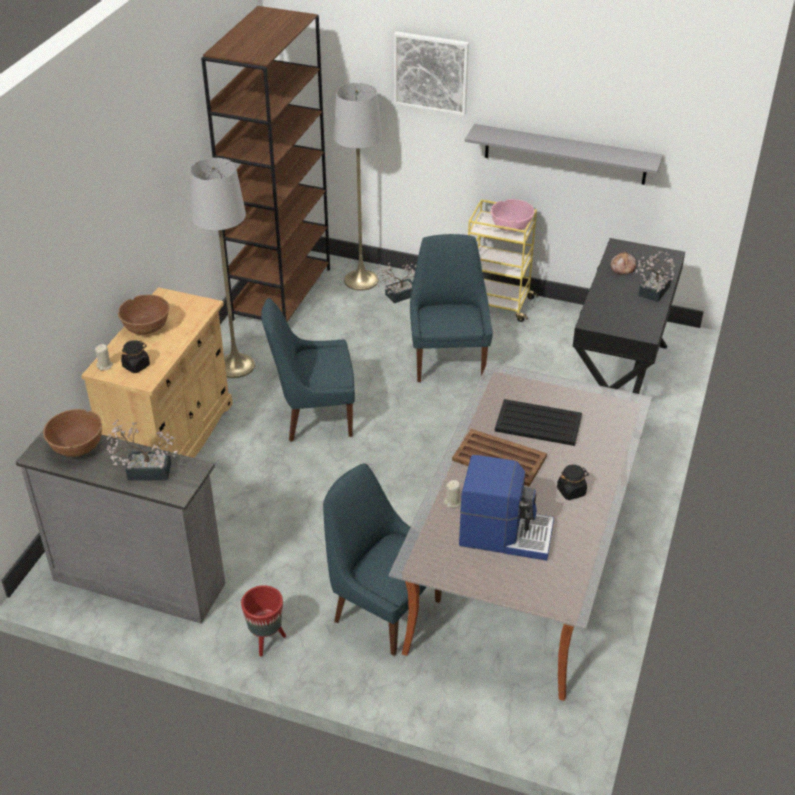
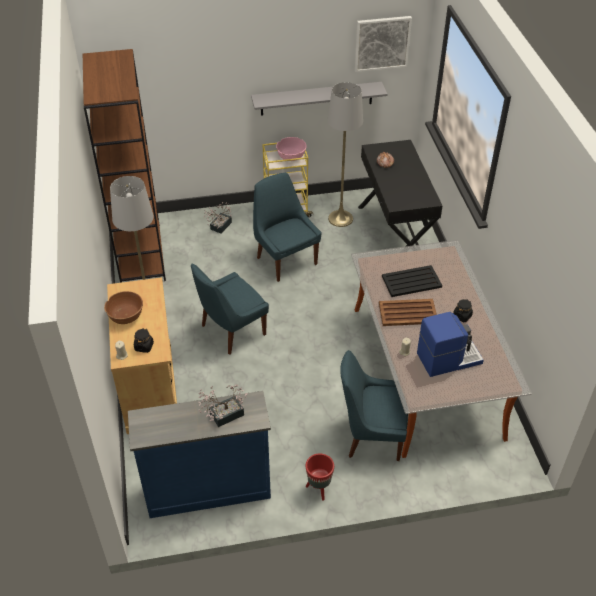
camera: 30 degrees left, 5 degrees up
(77, 447) = (163, 420): brown bowl -> none
(139, 579) = (207, 489): grey dresser -> blue dresser
(361, 280) = (186, 225): grey floor lamp -> grey floor lamp (340, 218)
(431, 72) = (215, 68): picture -> picture (382, 43)
(652, 293) = (414, 173): potted plant -> none

